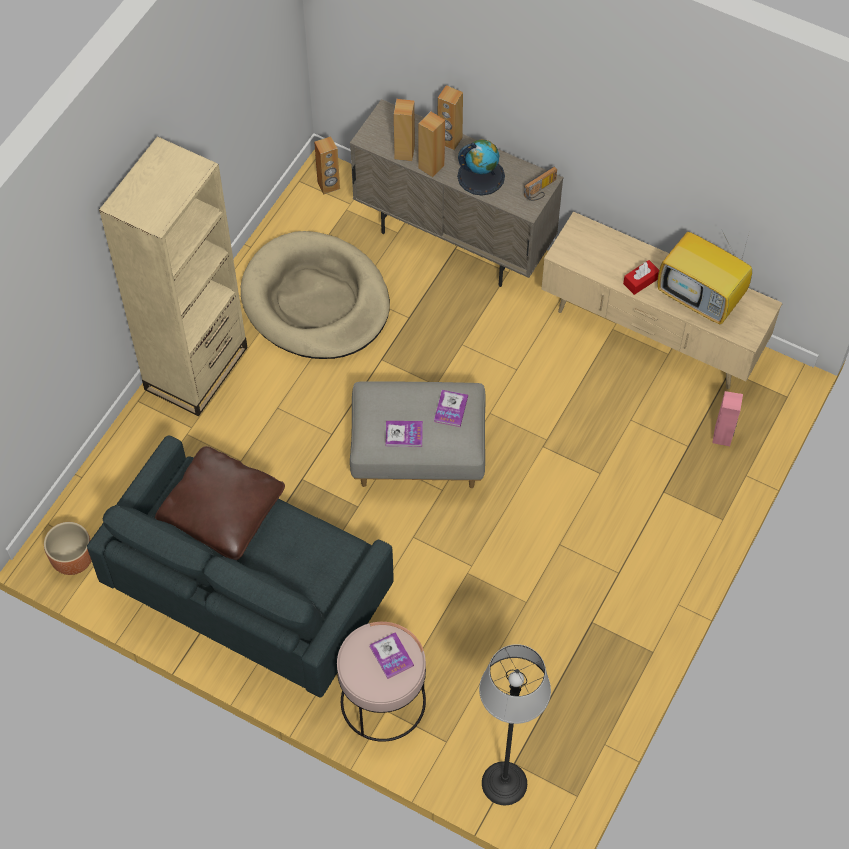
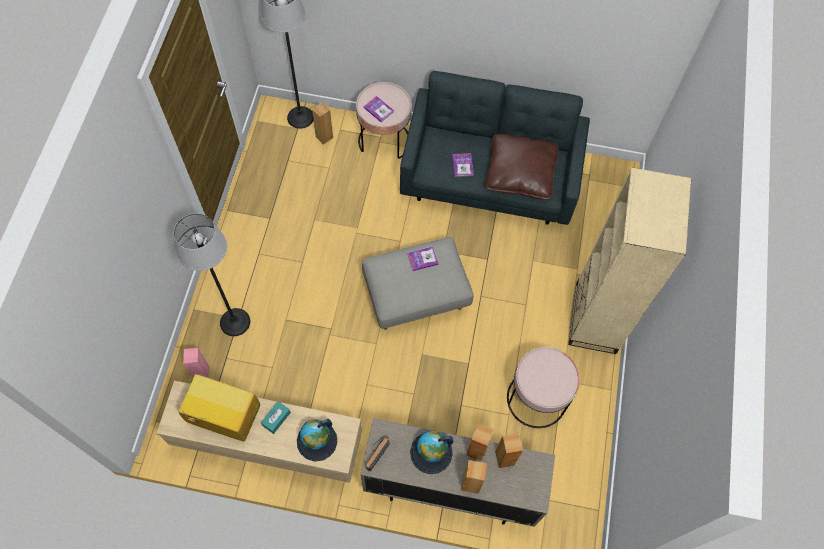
camera: 160 degrees right, 5 degrees up
(72, 559) = (604, 170): brown planter -> none
(316, 301) = (536, 399): beige dog bed -> pink side table
(329, 186) = (572, 513): brown speaker -> brown speaker (324, 137)
(451, 409) = (396, 287): book -> book (462, 165)
(599, 248) = (317, 441): none -> globe
(640, 281) = (276, 419): red tissue box -> turquoise tissue box
(669, 488) = (235, 321): none -> floor lamp

